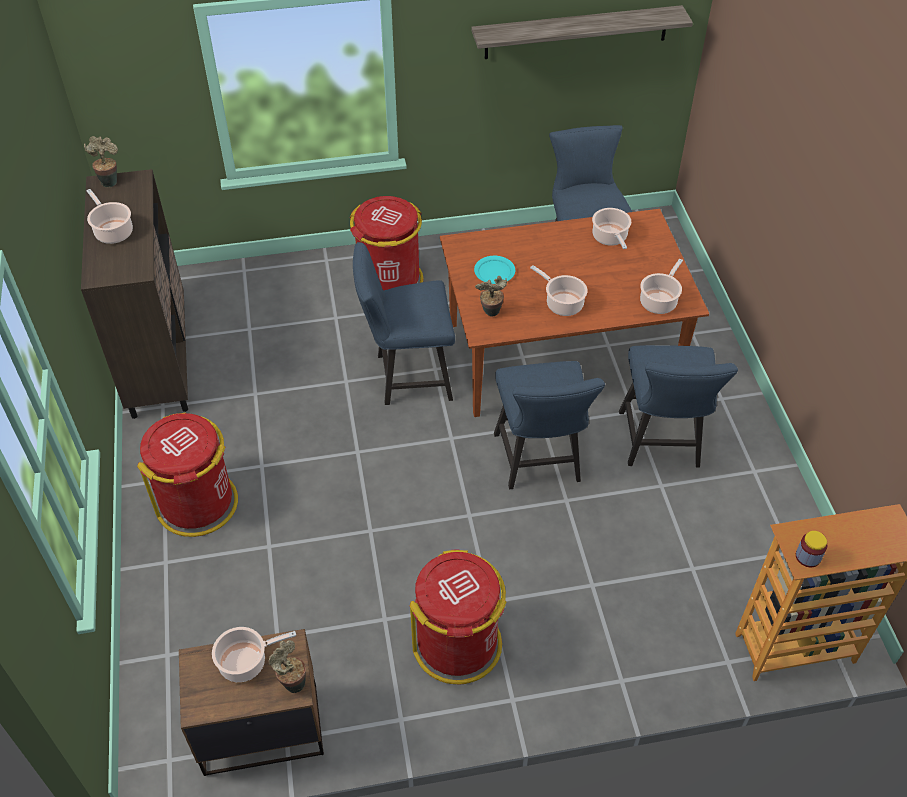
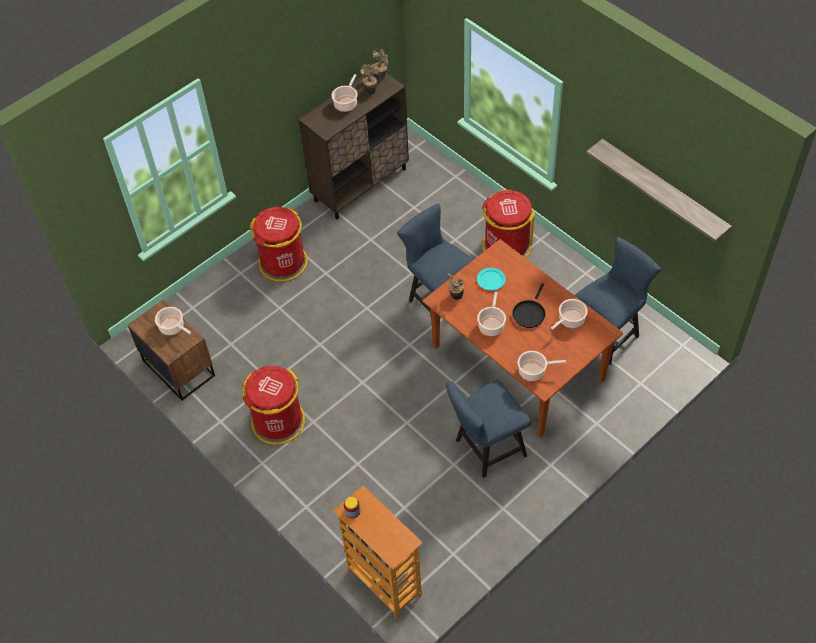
camera: 60 degrees right, 5 degrees up
(292, 682) = (174, 351): potted plant -> potted plant (370, 90)
(539, 463) = (424, 396): blue chair -> none
(572, 264) = (529, 313): none -> black frying pan

